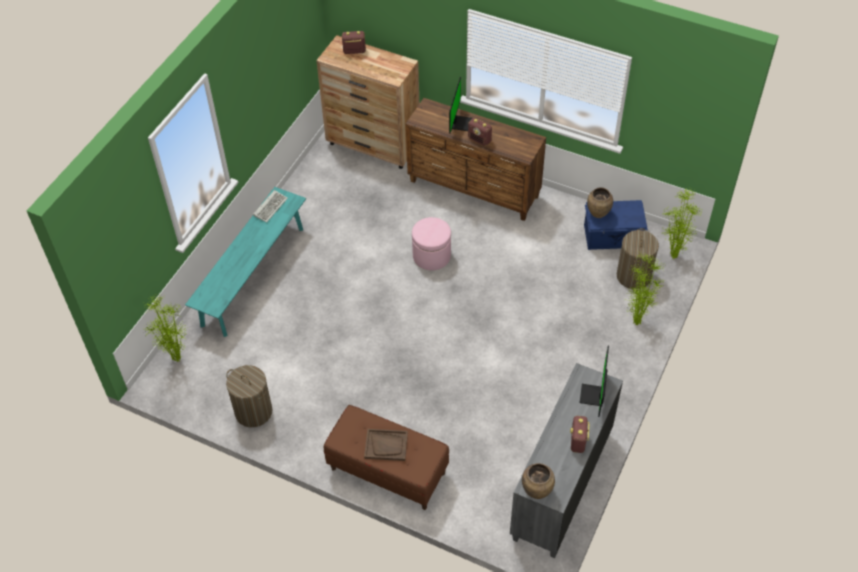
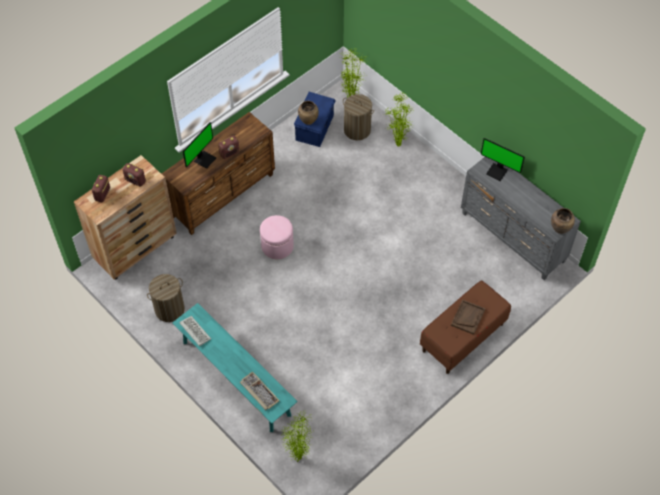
camera: 70 degrees left, 5 degrees up
(218, 282) = (259, 392): none -> keyboard
(253, 411) = (374, 413): laundry basket -> laundry basket (169, 309)
(460, 123) = (204, 159): monitor -> monitor turned 90 degrees clockwise
(578, 441) = (530, 193): radio -> radio (135, 181)

